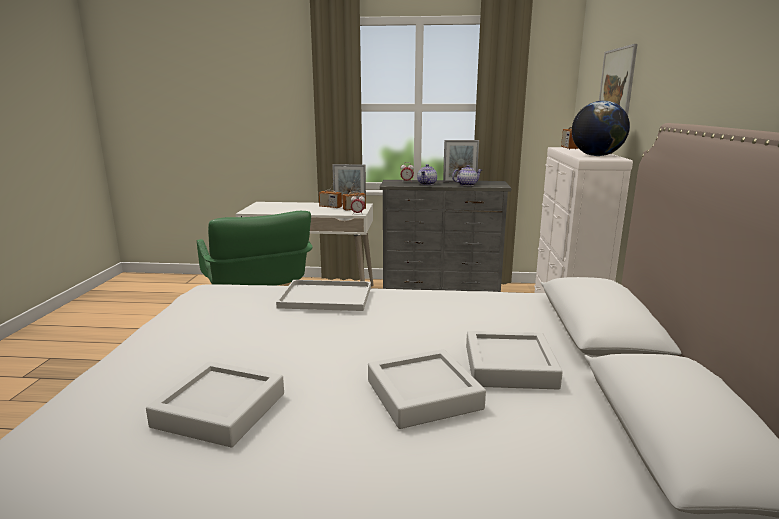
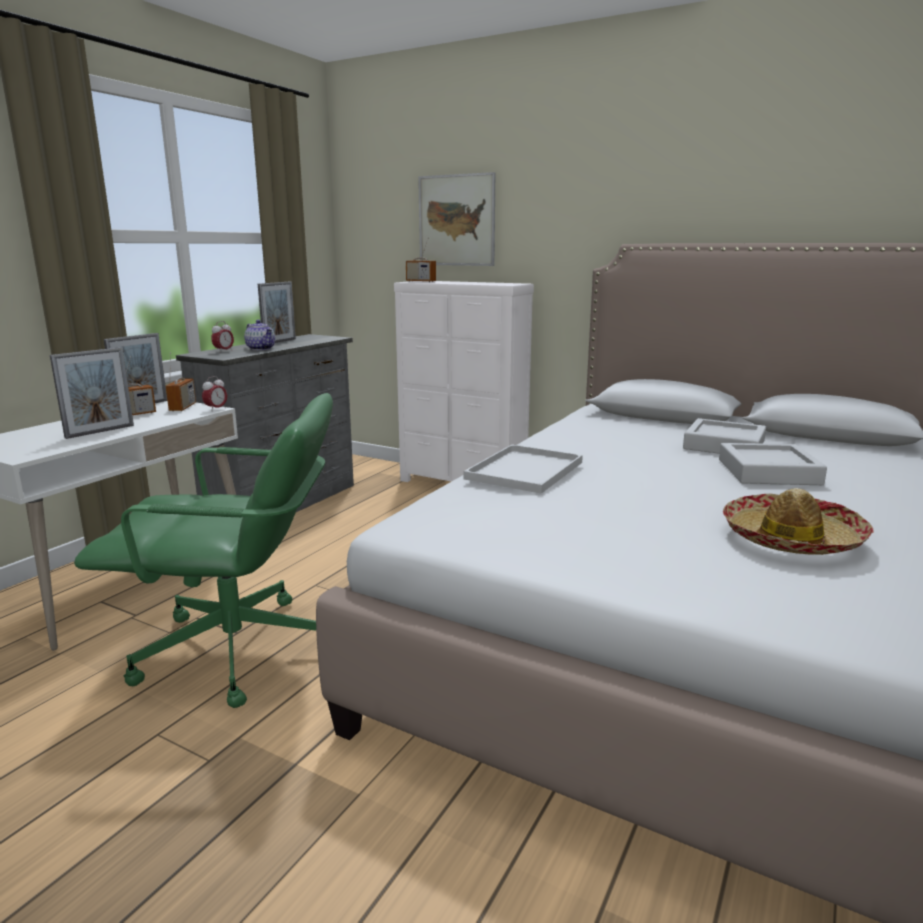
camera: 65 degrees left, 0 degrees up
(220, 410) = (791, 538): grey tray -> hat
(294, 210) = (100, 431): none -> picture frame
(466, 185) = (303, 342): teapot -> none
(596, 156) = (493, 283): globe -> none

